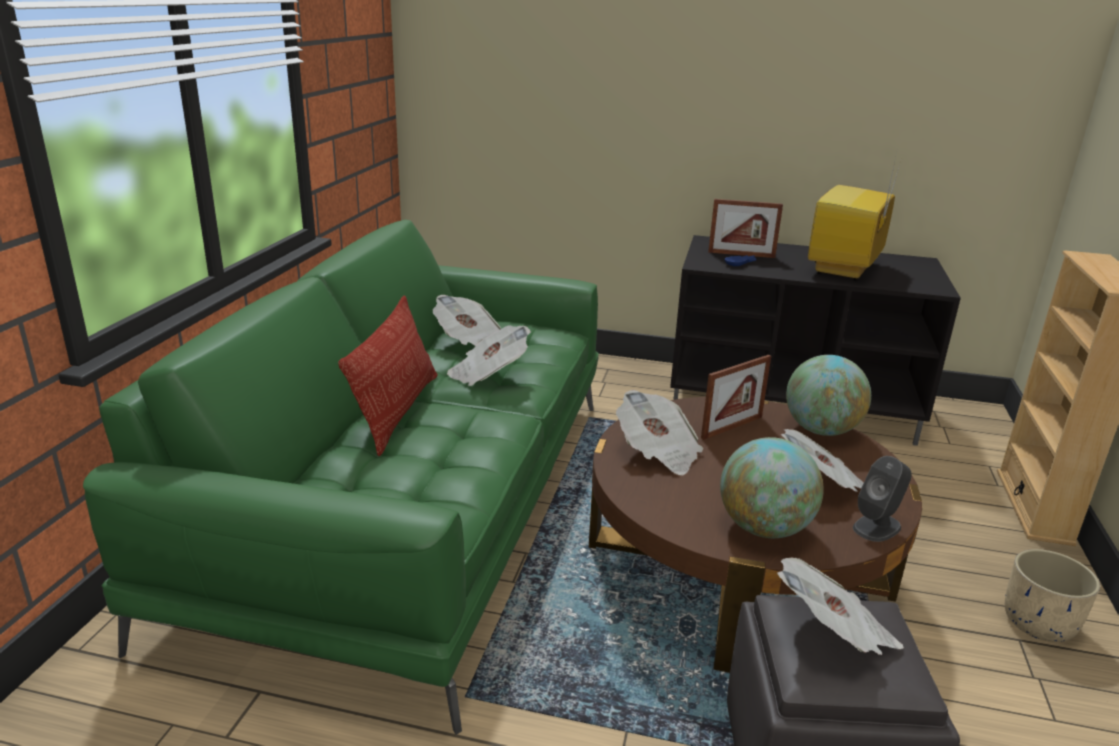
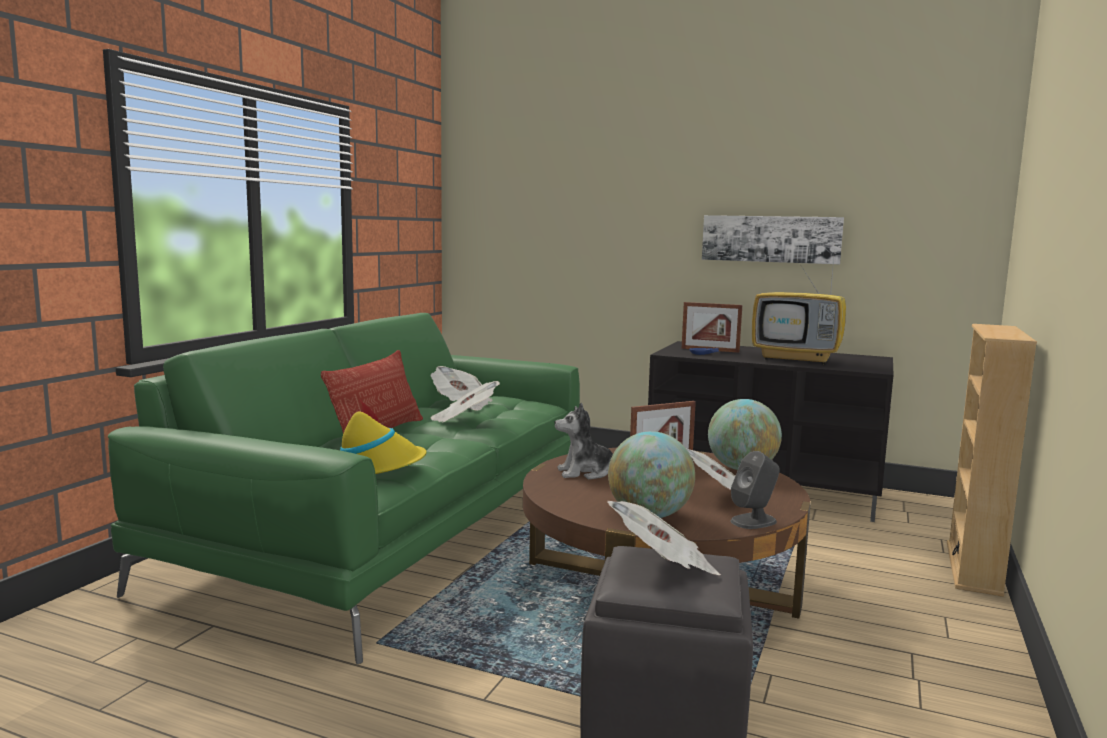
camera: 10 degrees right, 15 degrees down
(434, 485) = (378, 467): none -> yellow hat
(658, 453) = (585, 473): newspaper -> plush toy
(812, 118) = (770, 239): none -> picture
(845, 269) = (798, 359): television -> television turned 105 degrees counterclockwise
(1039, 623) = (938, 644): beige planter -> none

